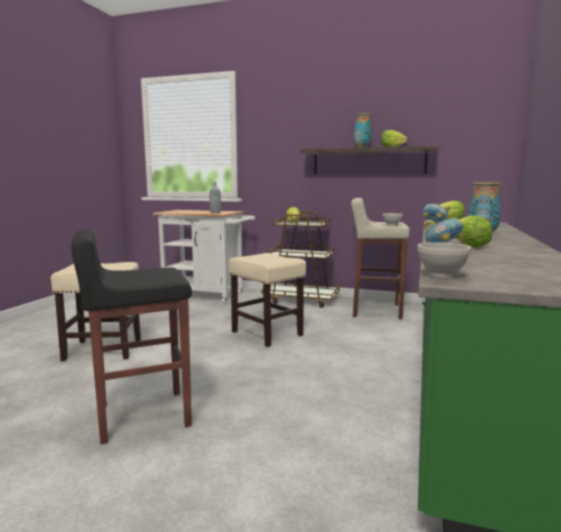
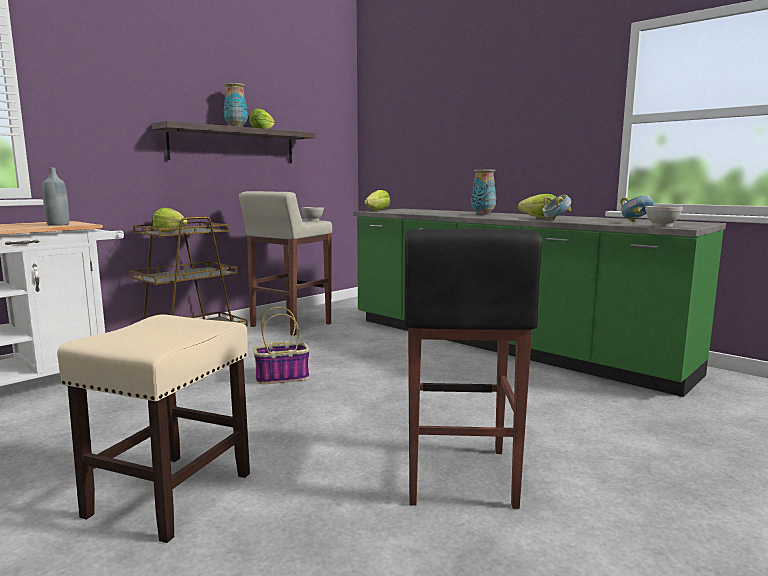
camera: 65 degrees left, 0 degrees up
(267, 333) = (283, 377): beige stool -> basket
(434, 224) = (396, 212): bowl -> bowl (636, 222)

